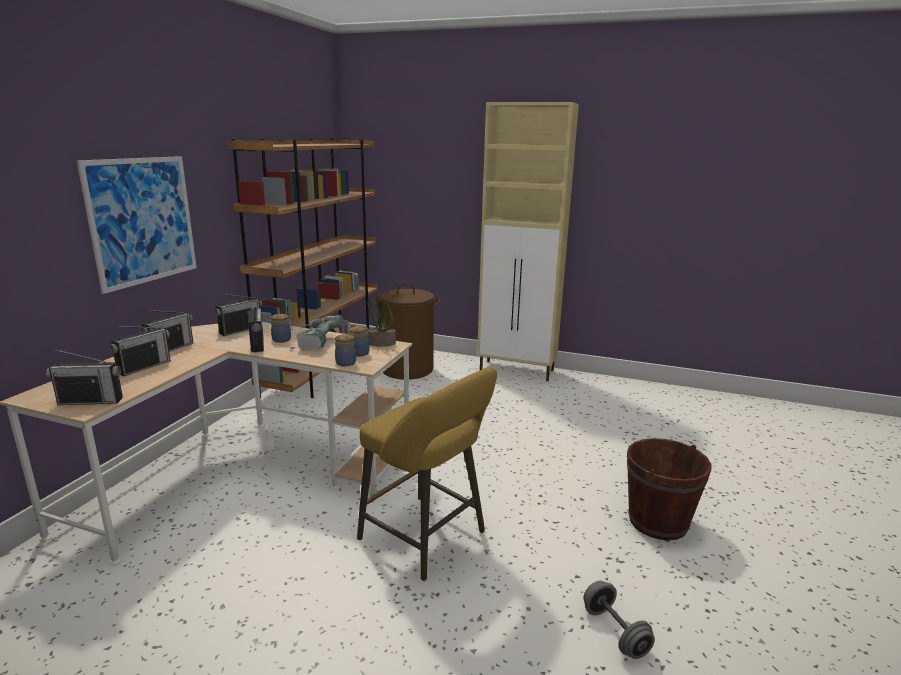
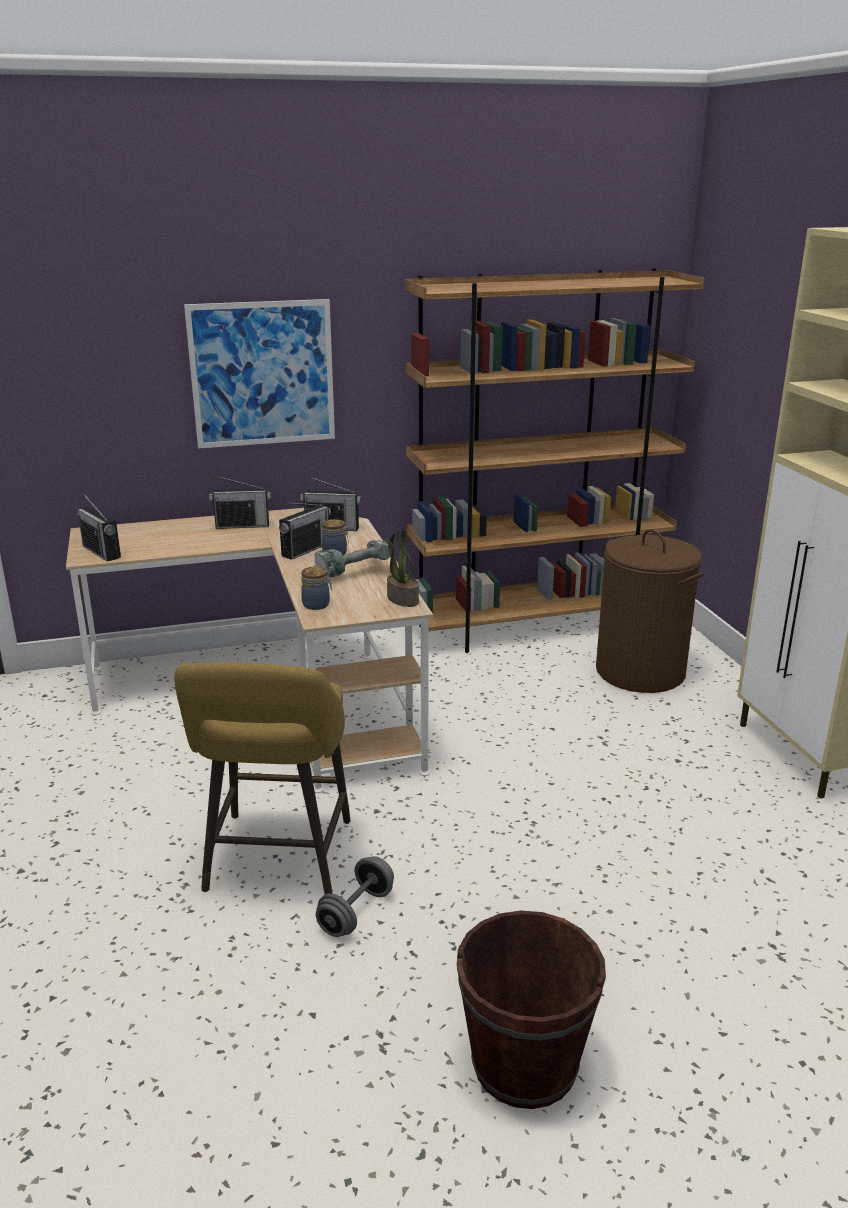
camera: 55 degrees right, 5 degrees up
(144, 367) = (189, 536): radio -> none
(358, 353) = (354, 600): jar -> none
(615, 632) = (230, 1087): grey dumbbell -> grey dumbbell (356, 912)

